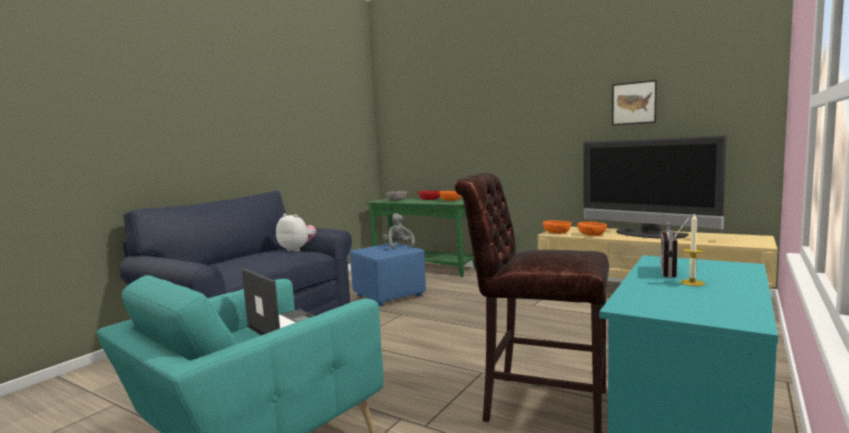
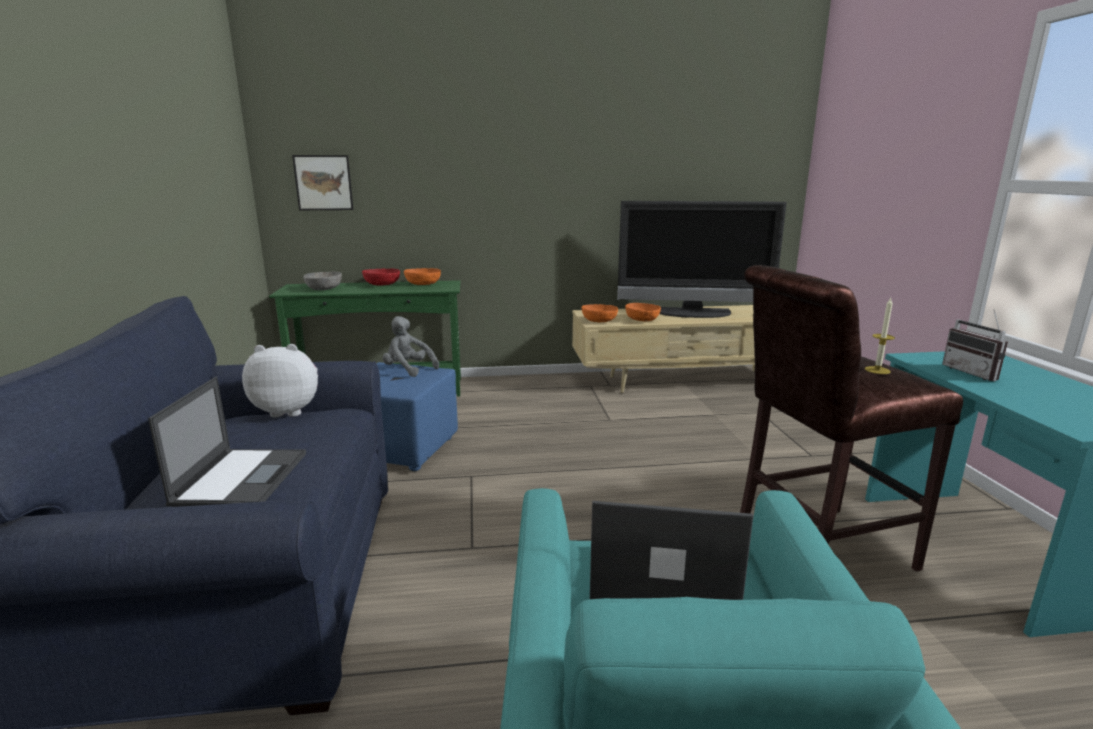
camera: 40 degrees left, 10 degrees up
(234, 265) = (242, 477): none -> laptop
(633, 103) = (669, 154): picture -> picture (323, 182)
(692, 283) = (1022, 384): candle -> candle (877, 370)

